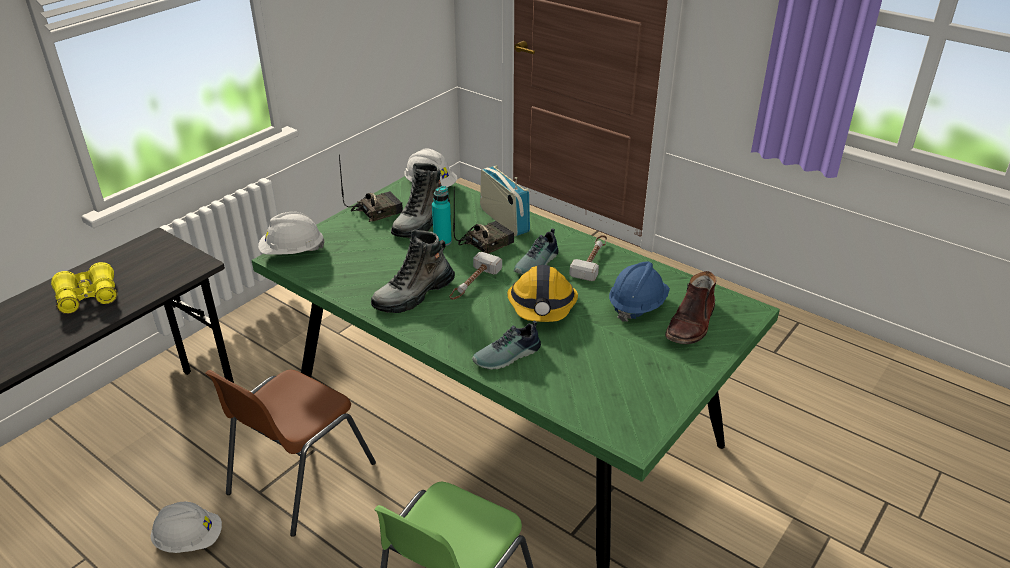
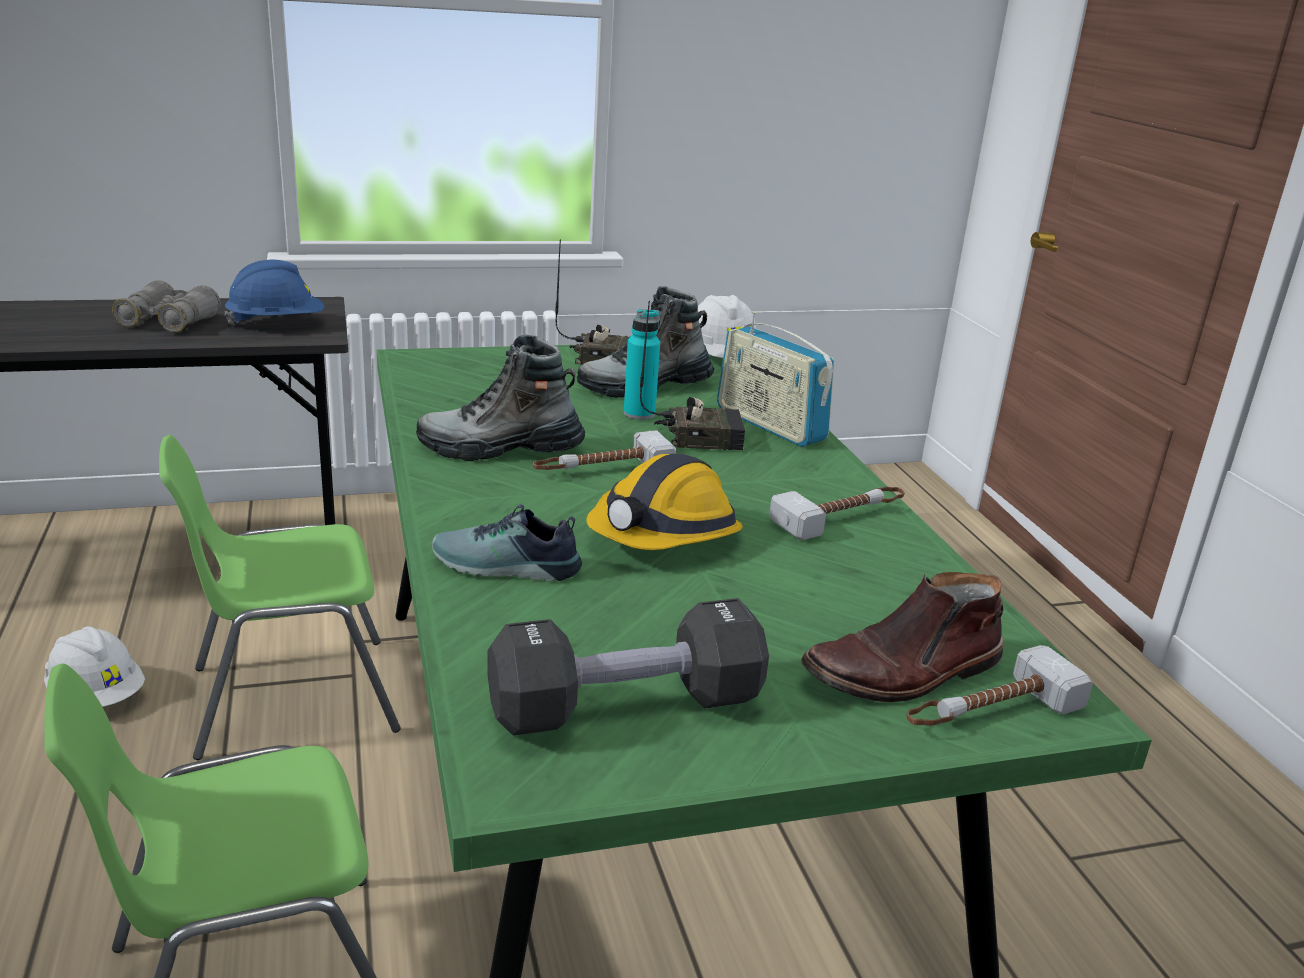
camera: 35 degrees right, 10 degrees down
(88, 297) = (169, 322): yellow binoculars -> grey binoculars
(292, 252) = (432, 358): white hard hat -> none
(298, 479) = (290, 697): brown chair -> green chair
(504, 220) = (769, 425): radio -> radio turned 135 degrees clockwise
(538, 263) = (742, 486): shoe -> none
(629, 390) = (626, 706): none -> black dumbbell
(637, 305) = (833, 602): blue hard hat -> blue hard hat (277, 324)
(730, 325) = (989, 711): none -> hammer

